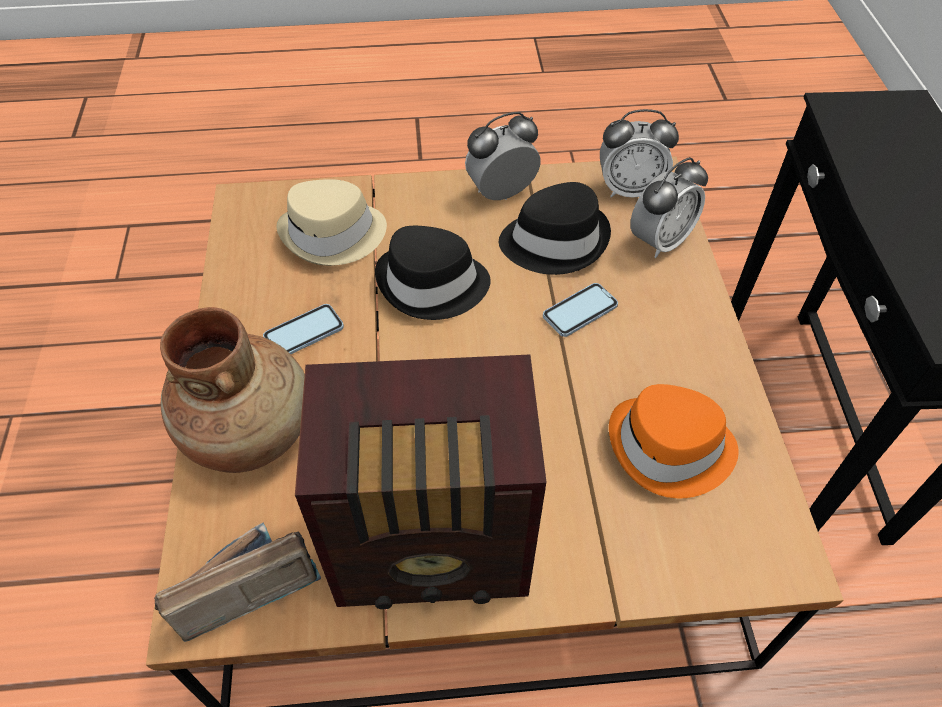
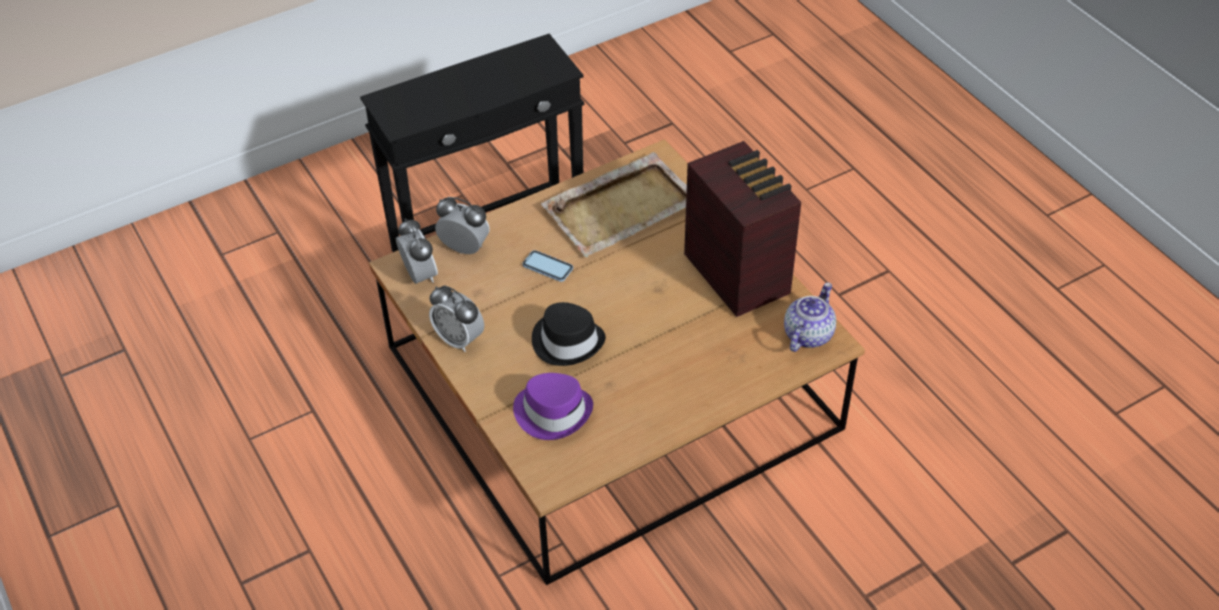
camera: 115 degrees left, 5 degrees down
(240, 586) = (807, 334): radio -> teapot
(250, 431) = (726, 375): brown vase -> none
(304, 333) = (644, 386): phone -> none
(334, 235) = (553, 412): beige hat -> purple hat
(554, 241) = (492, 297): black hat -> none
(670, 449) = (622, 207): orange hat -> beige tray

